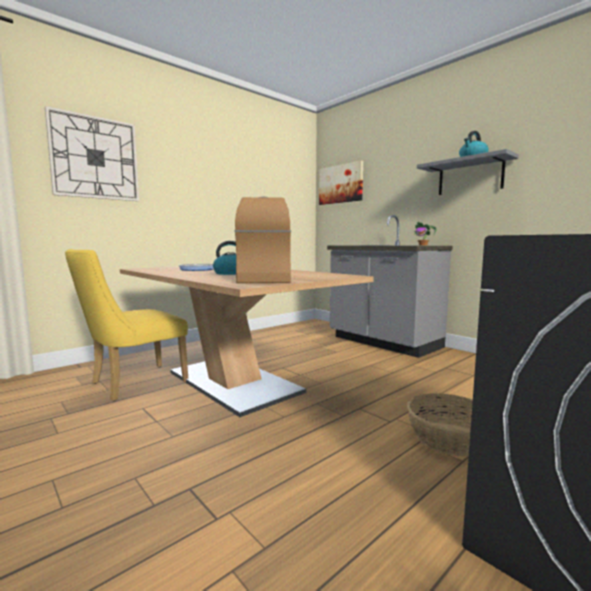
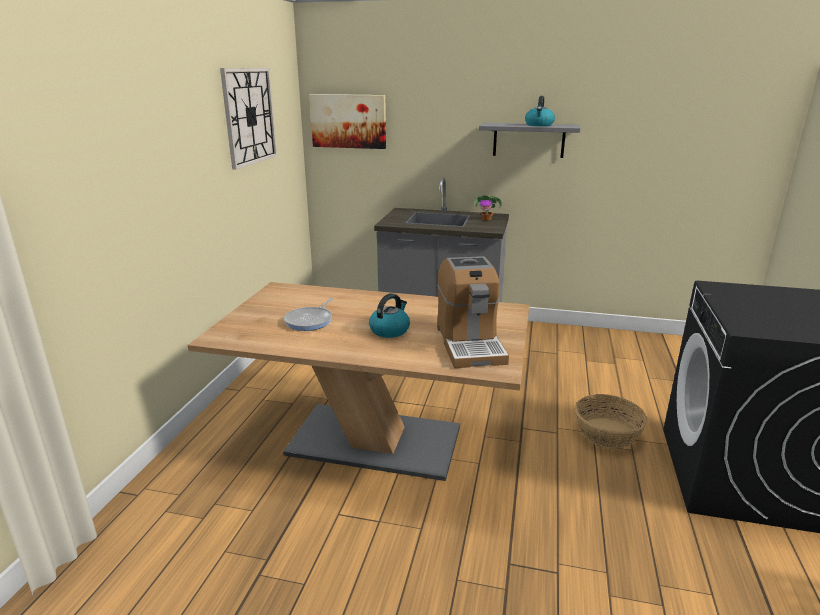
camera: 35 degrees left, 15 degrees up
(95, 158) = (85, 169): wall clock -> wall clock (249, 116)
(132, 384) = (267, 490): yellow chair -> none
(265, 279) = (469, 344): coffee machine -> coffee machine turned 150 degrees counterclockwise

